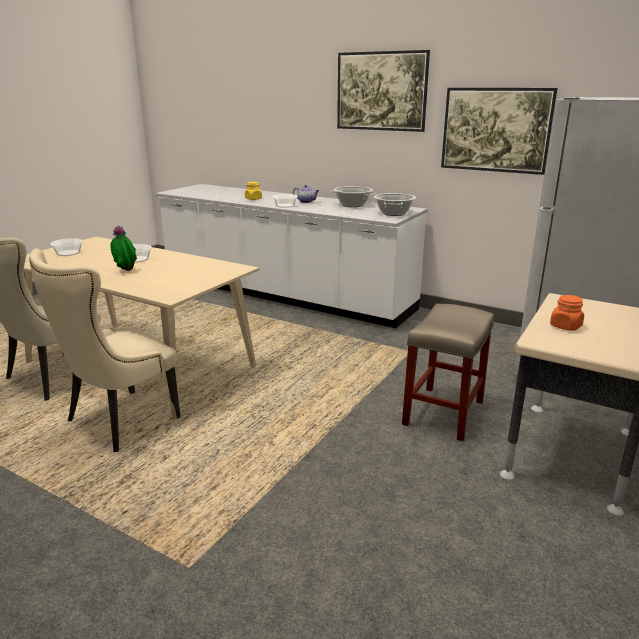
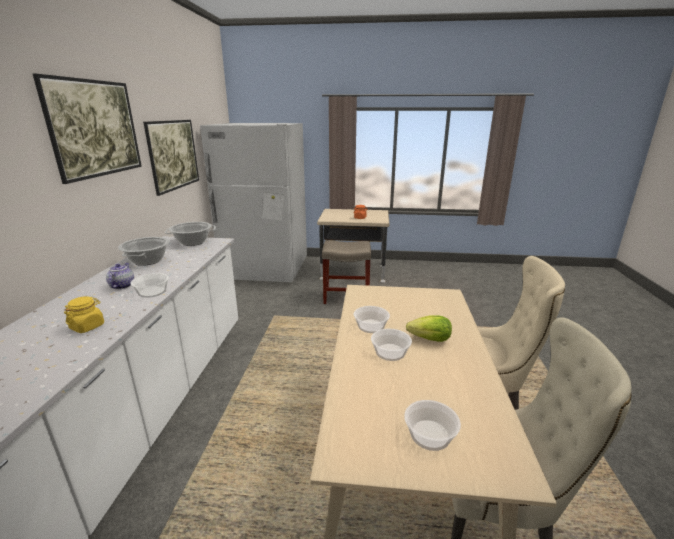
camera: 115 degrees left, 0 degrees up
(125, 271) = (430, 339): potted plant -> lettuce
(174, 261) = (371, 326): none -> bowl

